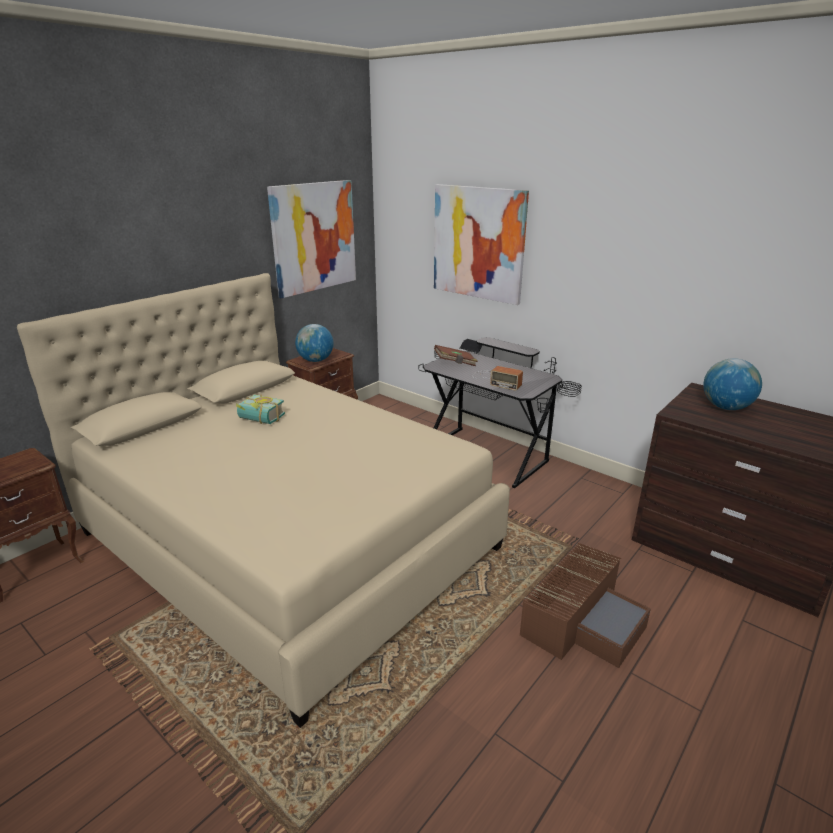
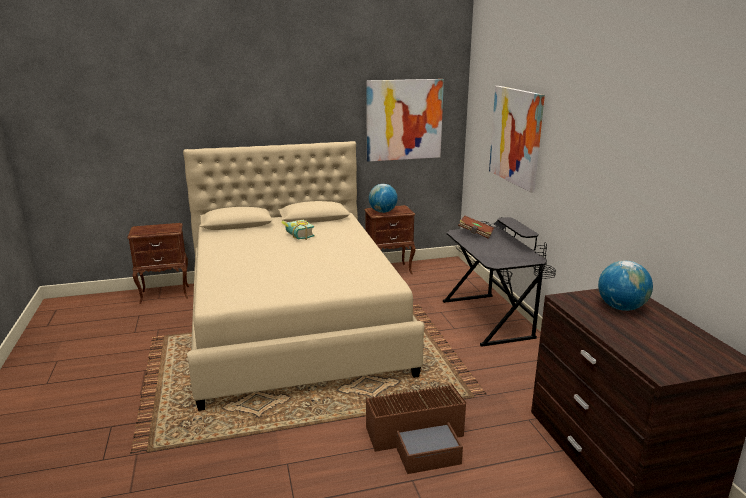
camera: 35 degrees right, 5 degrees down
(495, 380) = (488, 250): radio -> none

